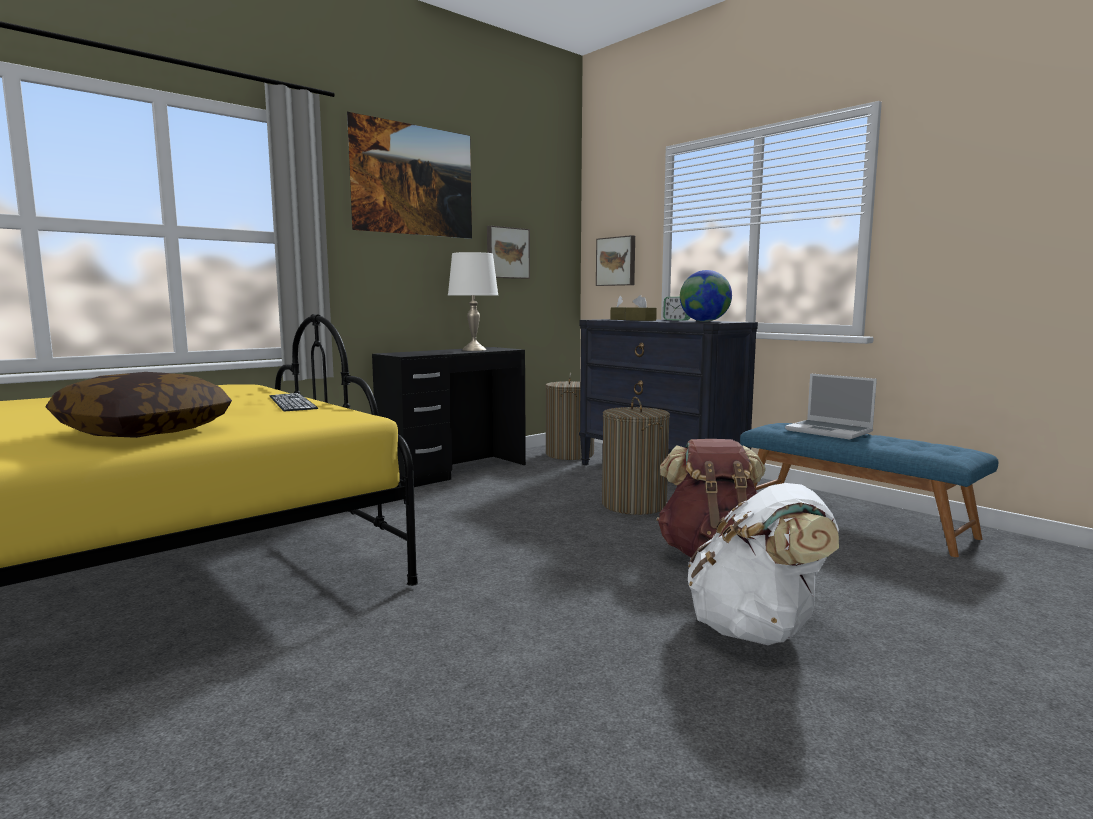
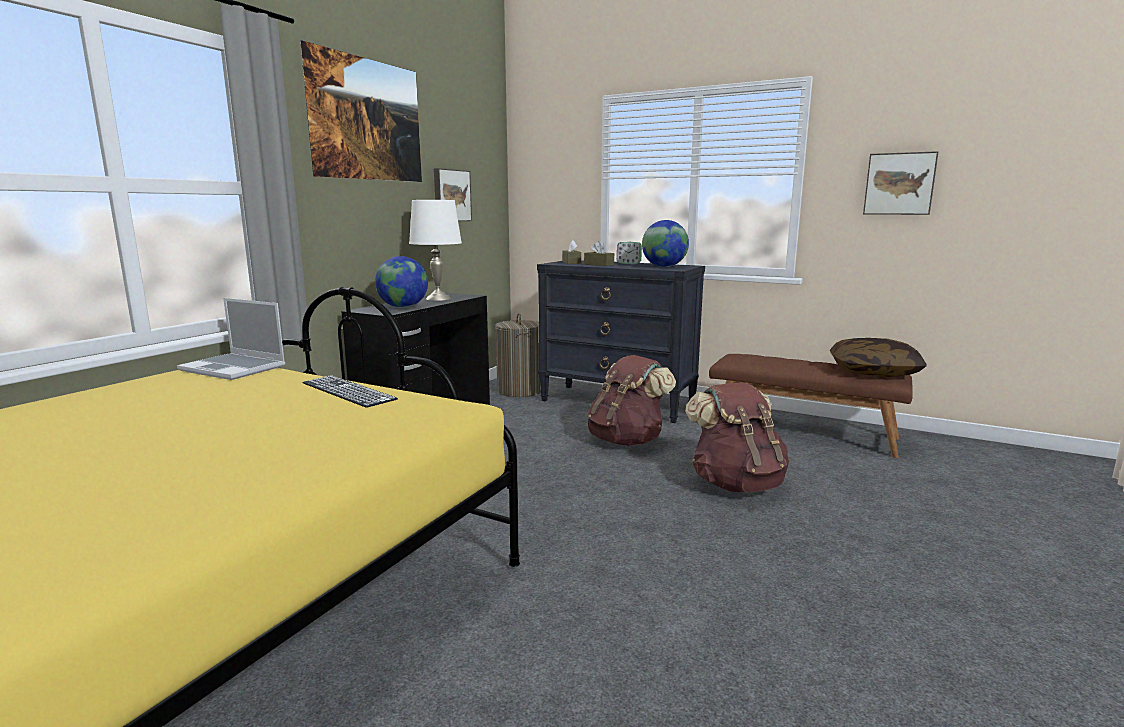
camera: 20 degrees left, 5 degrees up
(143, 432) = (260, 465): pillow -> pillow (873, 372)
(428, 353) = (403, 307): none -> globe
(616, 261) = (550, 203): picture -> picture (899, 184)
(634, 505) = (627, 440): laundry basket -> brown backpack
(757, 630) = (833, 554): white backpack -> none
(830, 431) = (782, 361): laptop -> laptop (235, 368)
(853, 519) = (802, 432): blue bench -> brown bench

